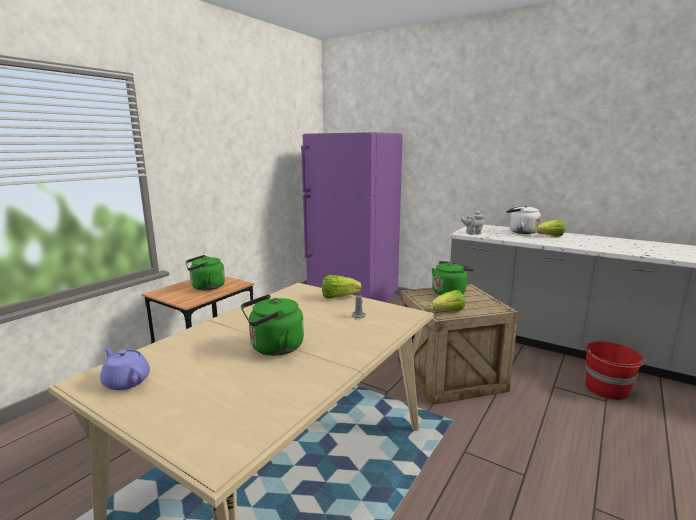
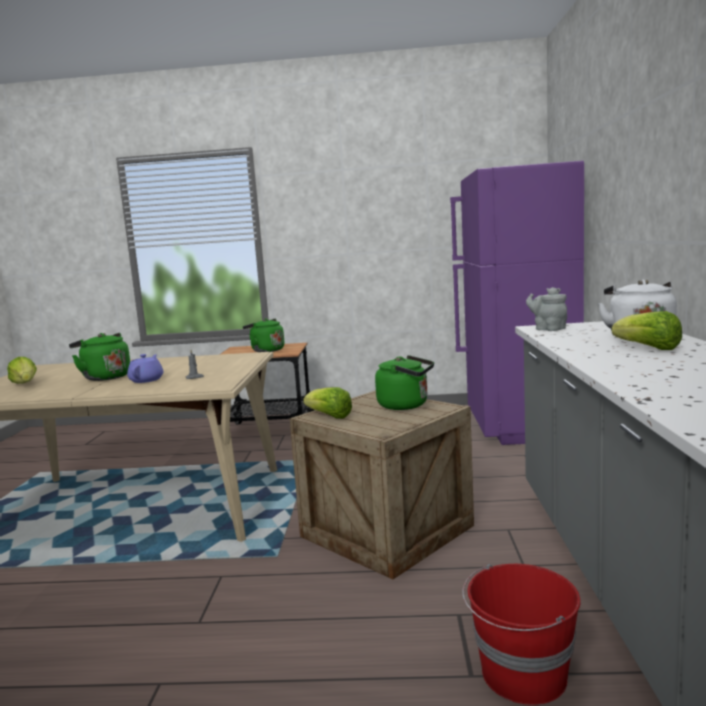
camera: 60 degrees right, 5 degrees down
(126, 381) = (40, 370): purple teapot -> purple teapot (147, 380)
(339, 297) = (240, 365): lettuce -> lettuce (25, 384)

